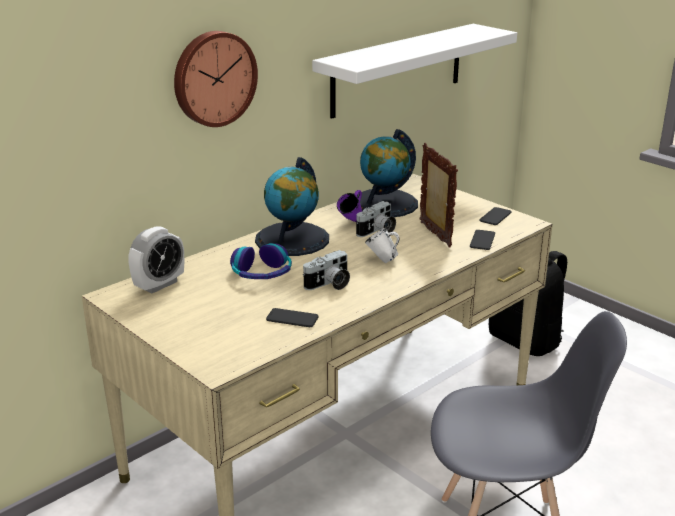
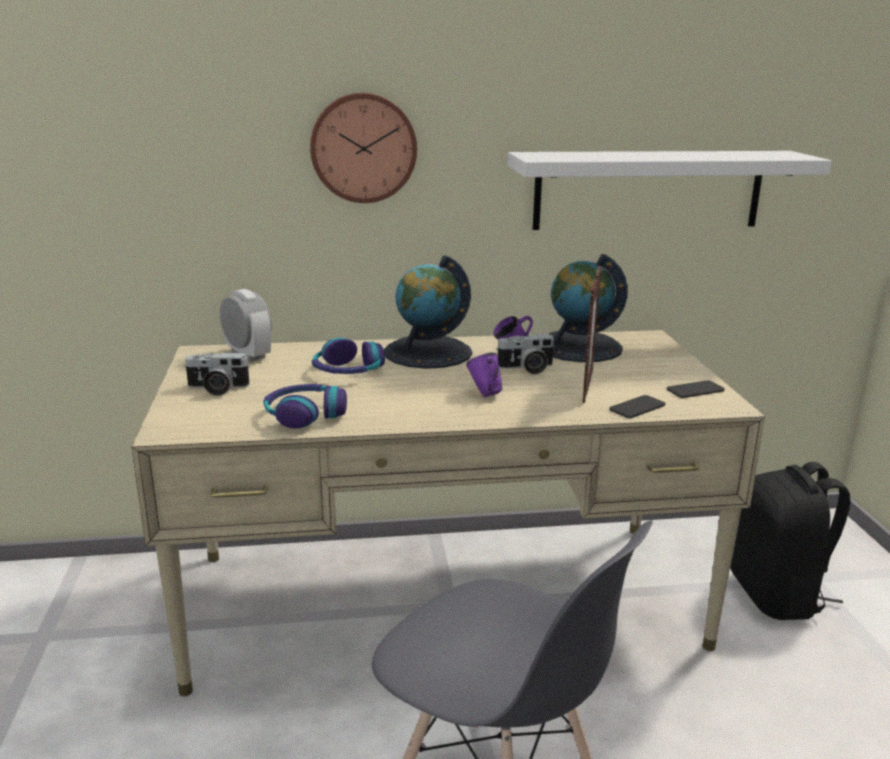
camera: 35 degrees right, 5 degrees down
(159, 285) = (248, 355): alarm clock -> alarm clock turned 120 degrees counterclockwise
(292, 318) = (305, 414): phone -> headphones
(329, 285) = (392, 398): camera -> camera (217, 389)
(382, 260) = (485, 394): white mug -> purple mug

